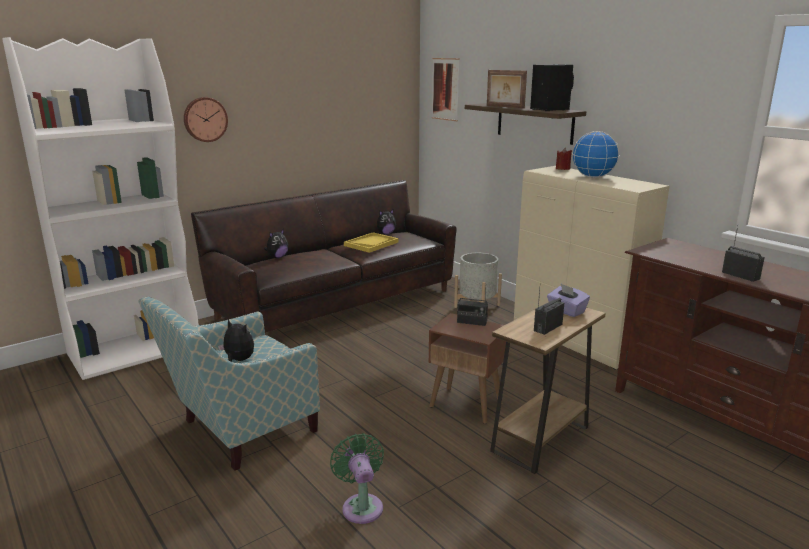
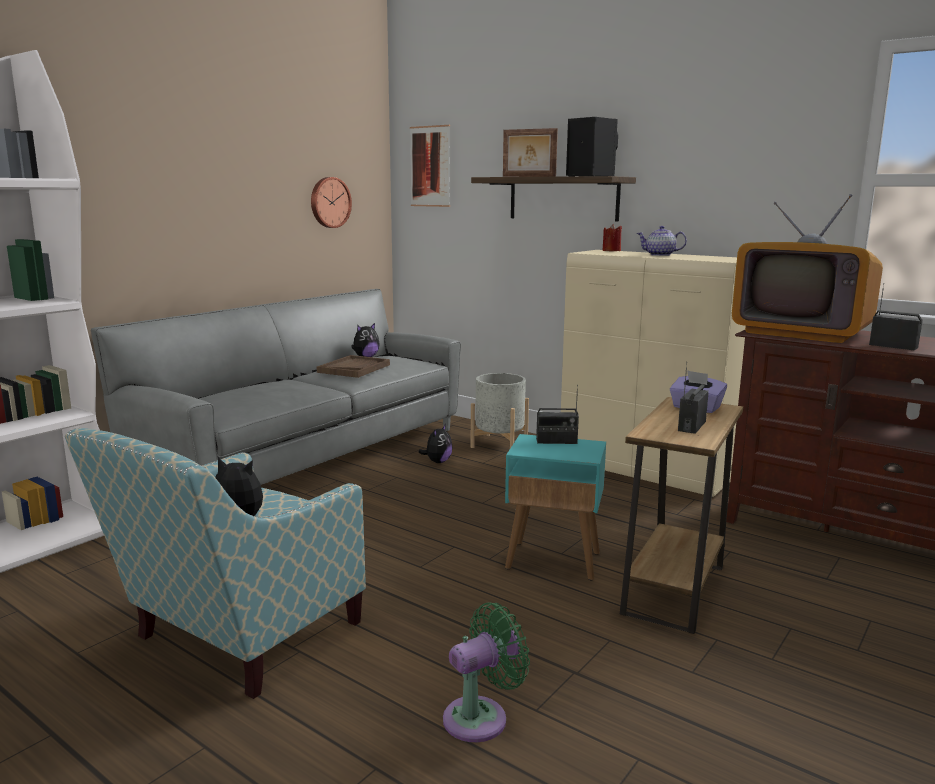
camera: 15 degrees left, 5 degrees down
(205, 119) = (110, 188): wall clock -> wall clock (329, 202)
(277, 257) = (227, 390): plush toy -> plush toy (437, 462)
(336, 304) = (308, 457): brown sofa -> grey sofa
(361, 505) = (481, 717): green fan -> green fan turned 90 degrees clockwise
(371, 244) = (354, 368): yellow tray -> brown tray
(466, 405) = (554, 561): brown side table -> turquoise side table
(593, 177) = (659, 255): globe -> teapot
(680, 254) = (801, 333): none -> television

